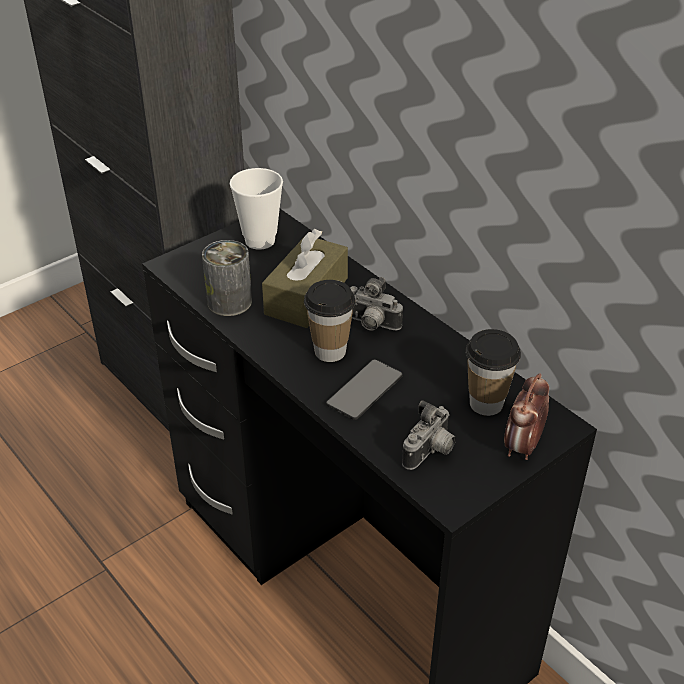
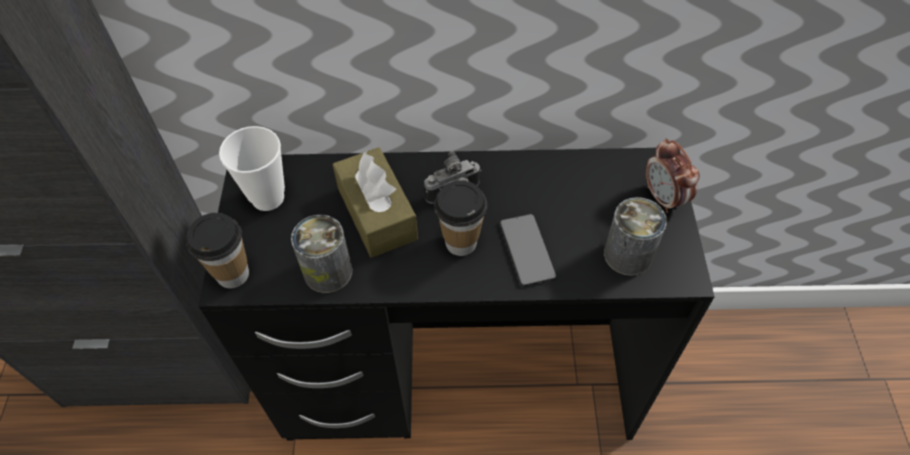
camera: 50 degrees left, 15 degrees up
(430, 453) = (627, 255): camera -> can
(486, 403) = (604, 187): cup -> cup (232, 274)

